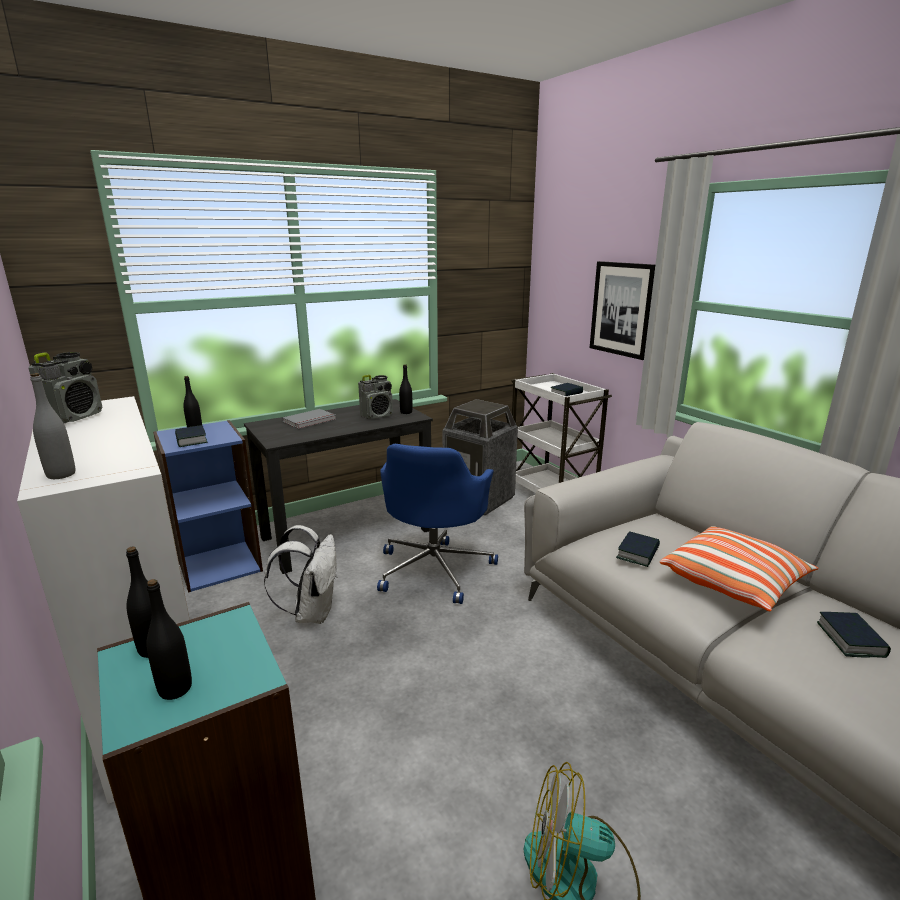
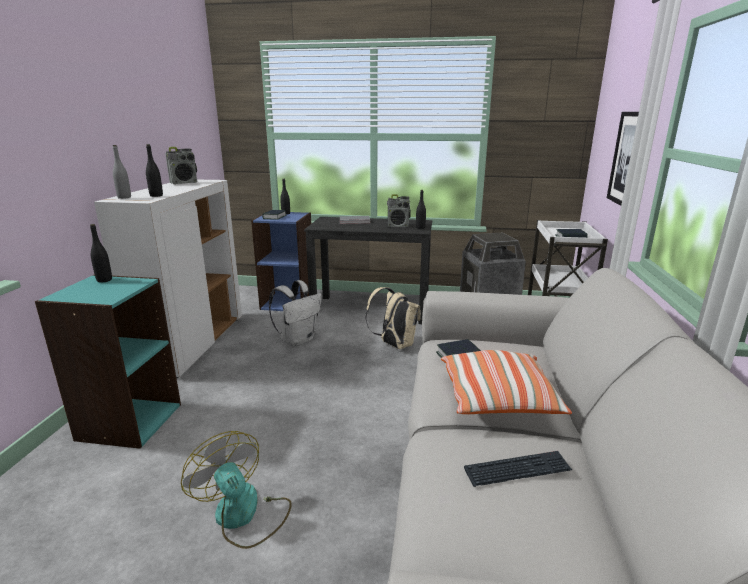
camera: 40 degrees right, 0 degrees up
(175, 689) = (84, 292): black bottle -> black bottle (156, 195)
(435, 568) = (394, 345): blue office chair -> beige backpack
(850, 639) = (517, 470): book -> keyboard

